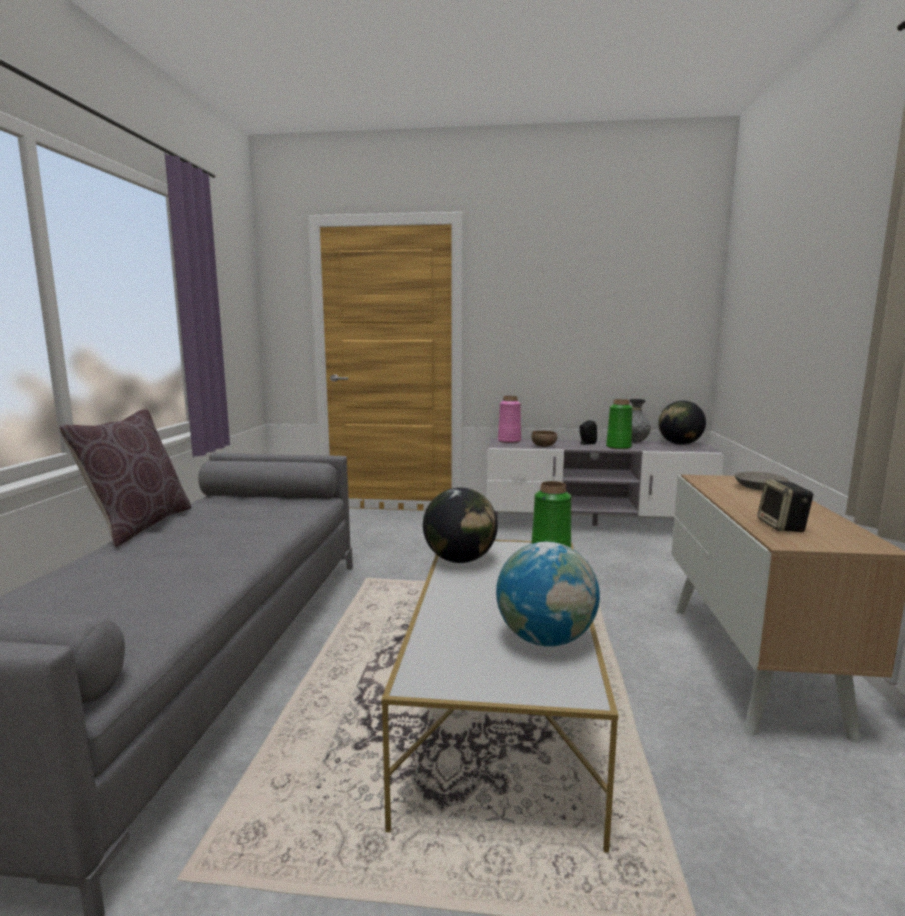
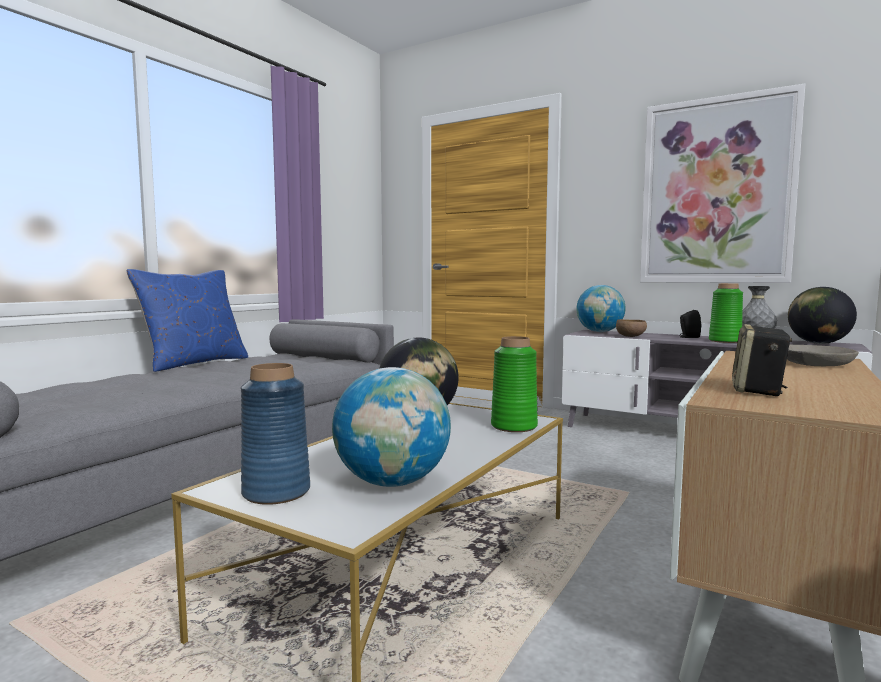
camera: 25 degrees right, 5 degrees down
(139, 525) = (194, 363): brown pillow -> blue pillow
(472, 673) = (277, 492): none -> blue vase
(509, 441) = (599, 332): pink vase -> globe
(601, 318) = (716, 191): none -> picture

